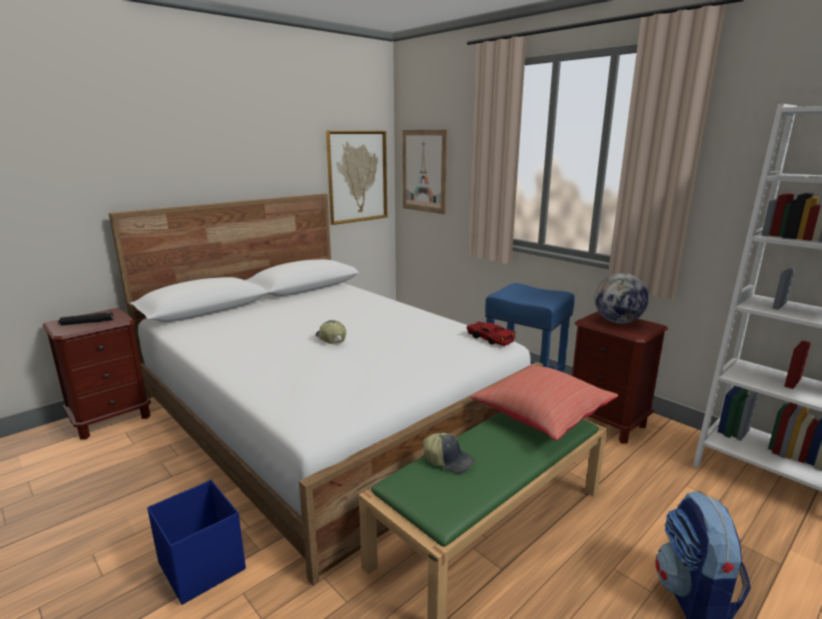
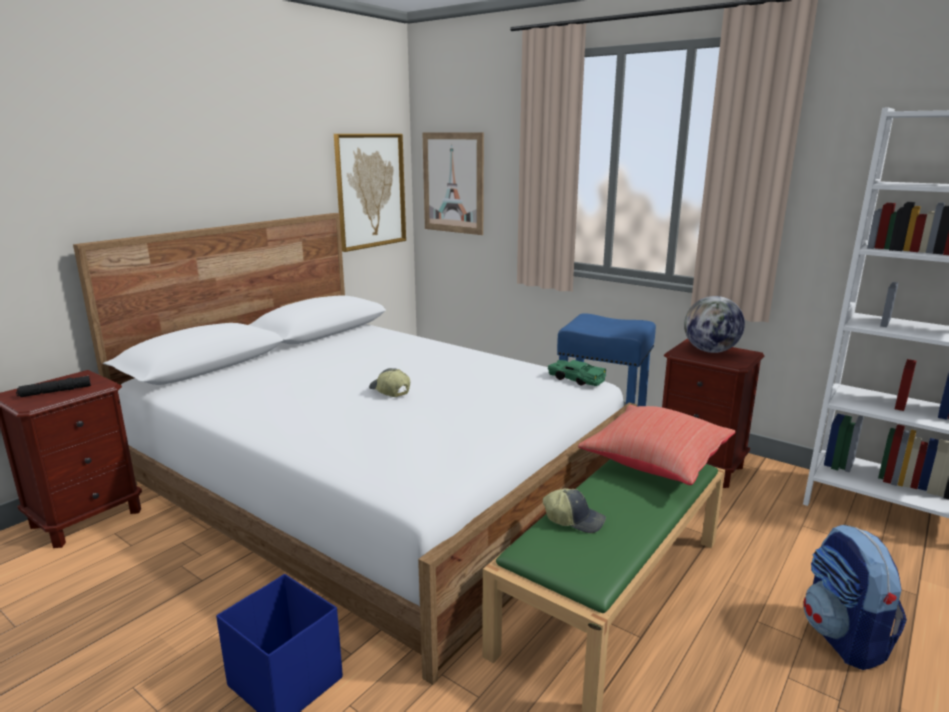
camera: 10 degrees left, 0 degrees up
(489, 338) = (575, 379): red toy car -> green toy car

